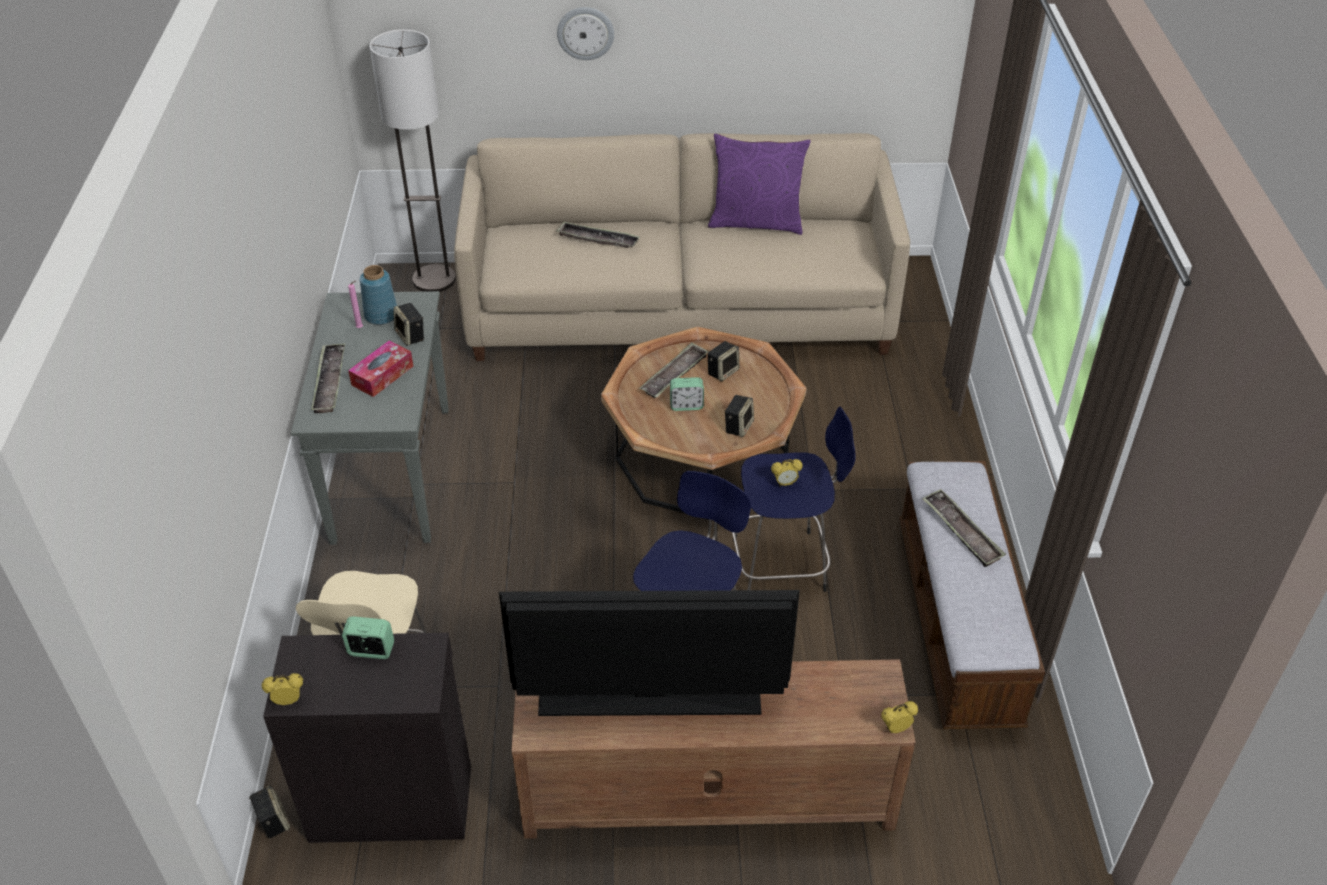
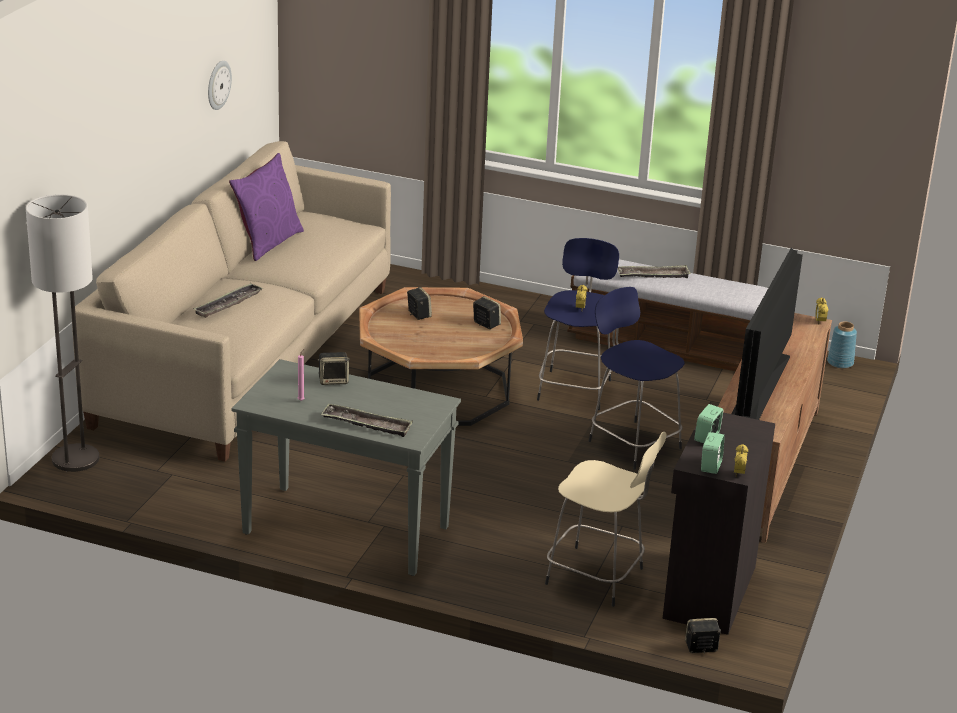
camera: 70 degrees left, 15 degrees down
(381, 315) = (291, 388): blue vase -> blue vase (839, 362)
(382, 375) = (377, 401): tissue box -> none
(585, 32) = (121, 143): wall clock -> wall clock (218, 85)
(674, 375) = (406, 332): tray -> none
(686, 405) = (446, 336): alarm clock -> alarm clock (711, 466)

